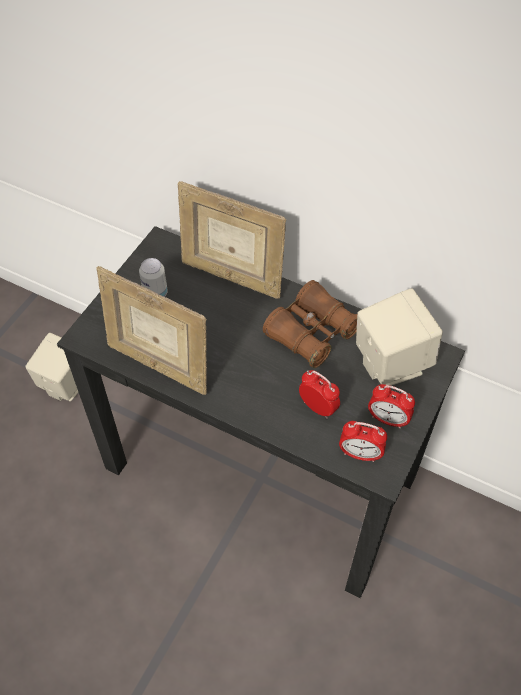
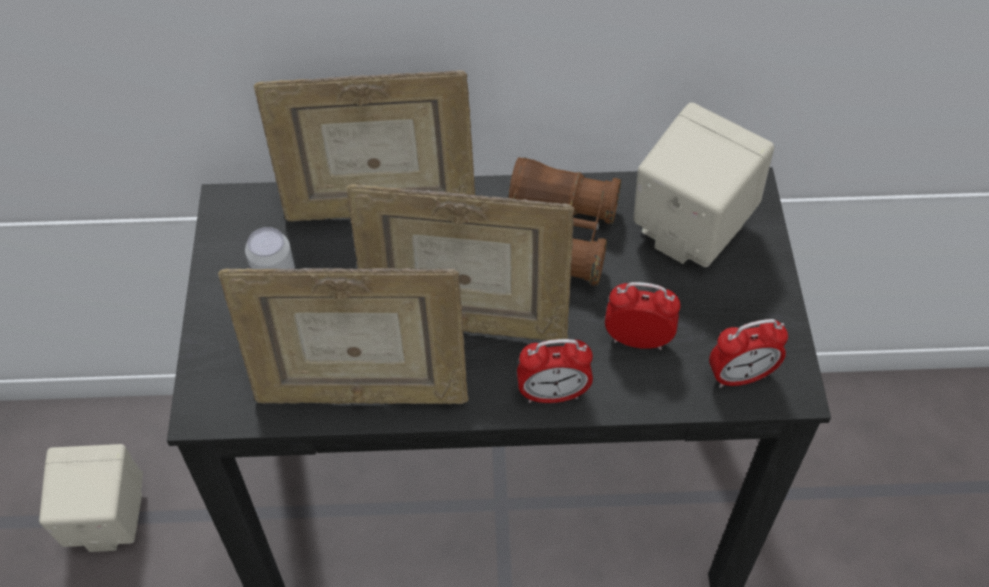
camera: 30 degrees left, 0 degrees up
(234, 354) = (464, 322): none -> picture frame
(387, 419) = (742, 309): alarm clock -> alarm clock (553, 394)

